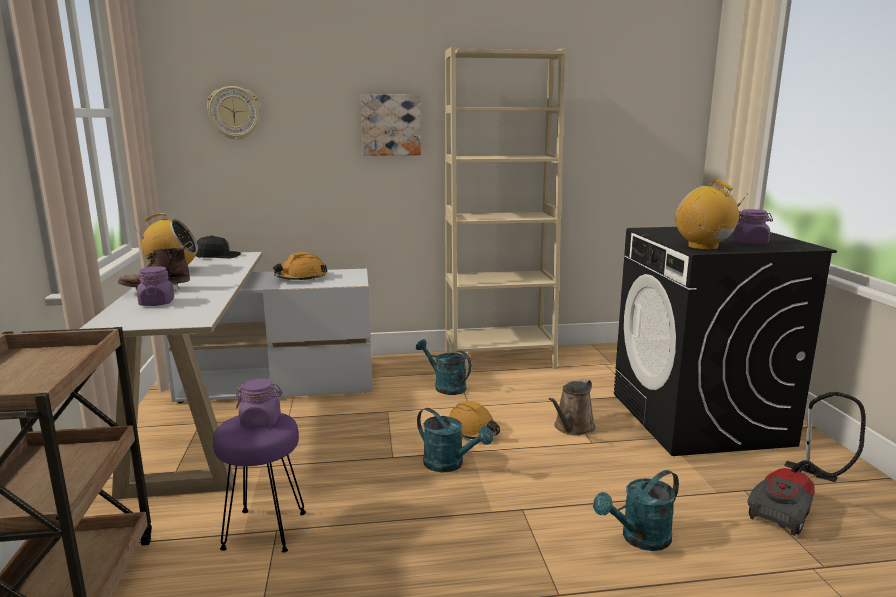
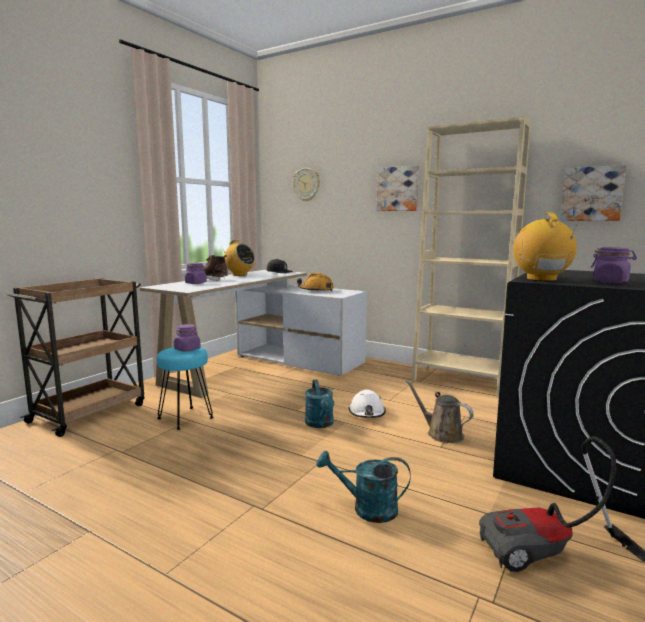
camera: 40 degrees right, 5 degrees down
(265, 529) = (186, 418): purple stool -> turquoise stool
(445, 386) = (393, 386): turquoise watering can -> none
(473, 431) = (367, 413): orange hard hat -> white hard hat
(572, 428) = (441, 434): brown watering can -> brown watering can turned 60 degrees clockwise
(611, 137) = (592, 194): none -> picture

